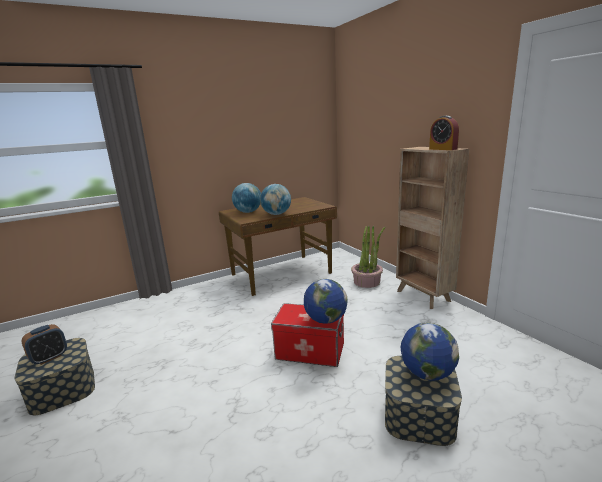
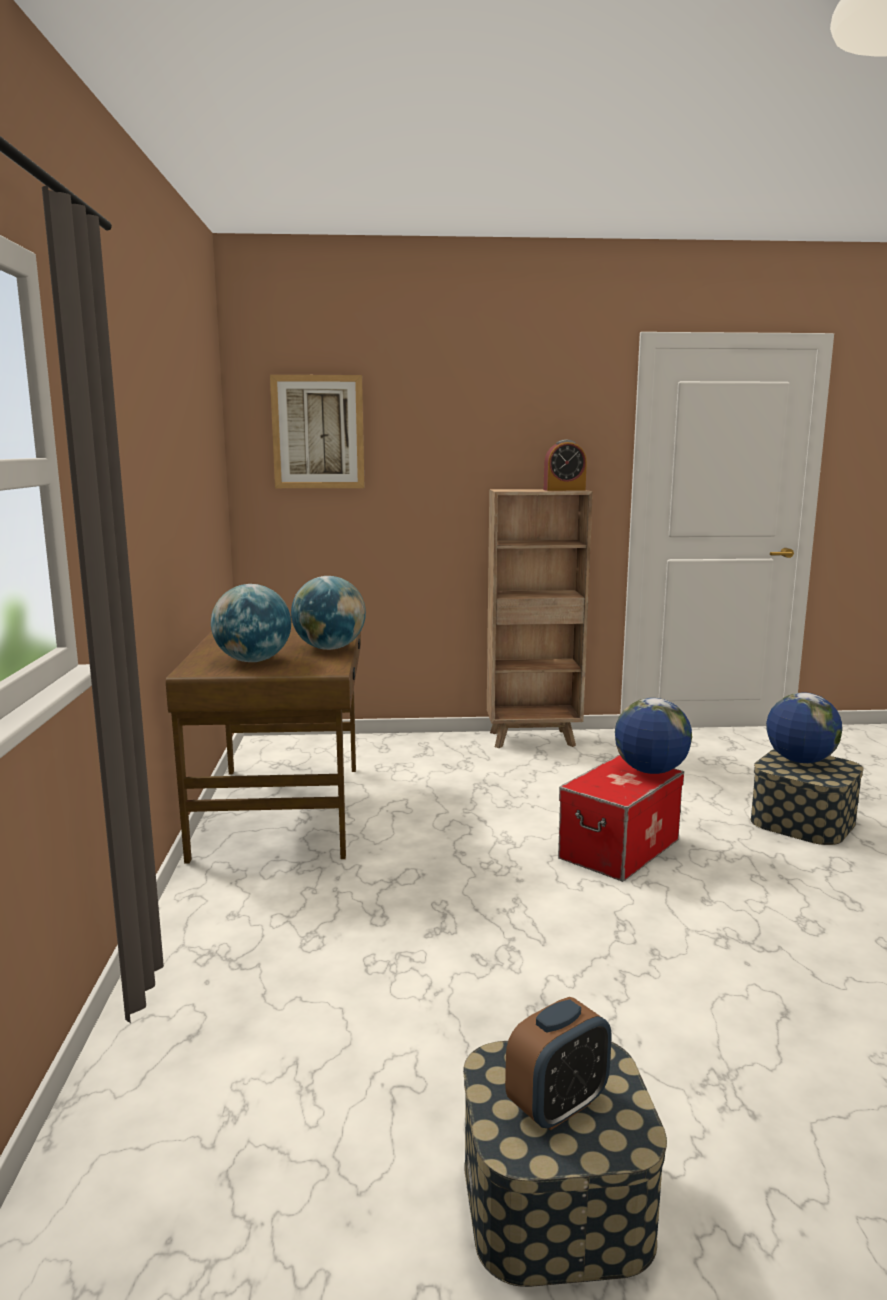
camera: 65 degrees left, 5 degrees down
(49, 358) = (557, 1105): alarm clock -> alarm clock turned 75 degrees clockwise
(360, 115) = (318, 432): none -> picture
(367, 282) = (435, 755): potted plant -> none

